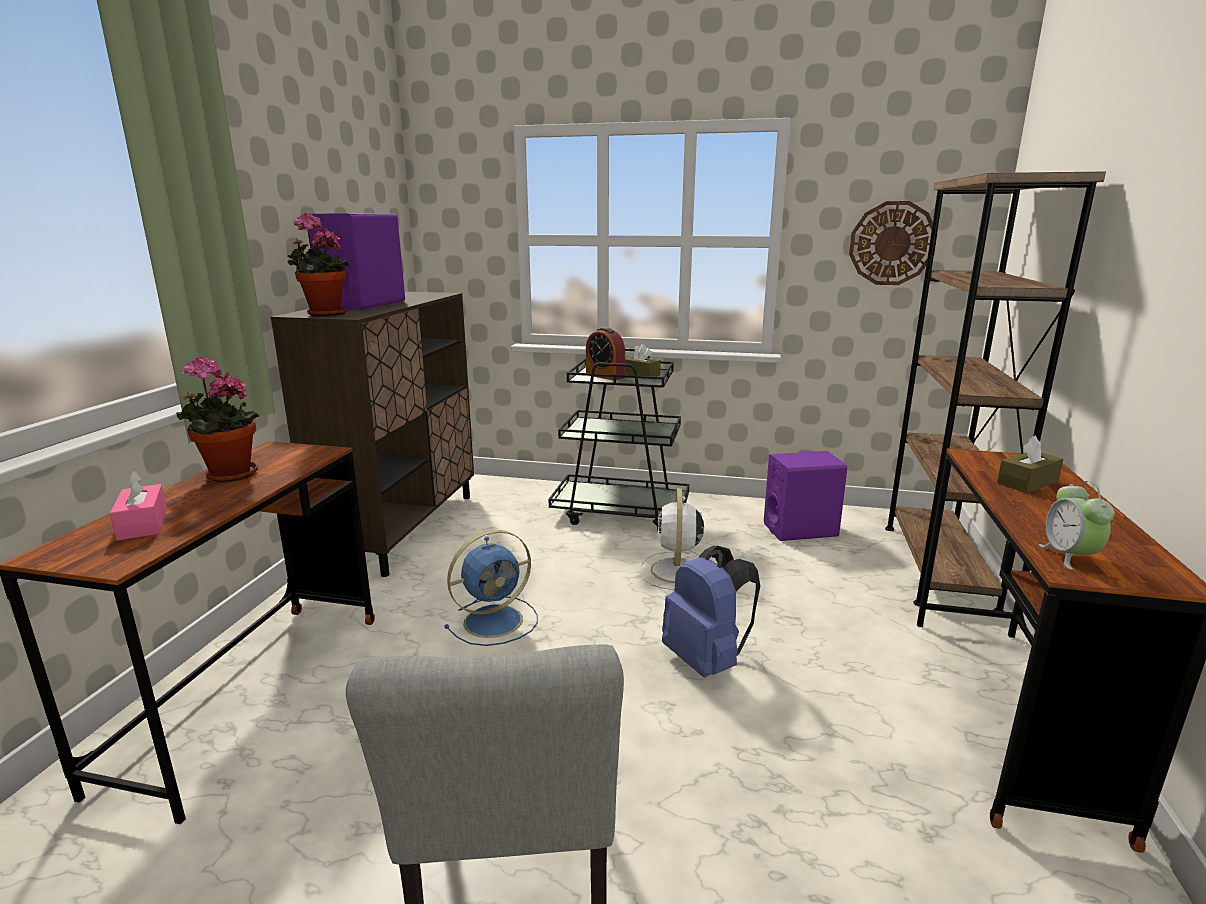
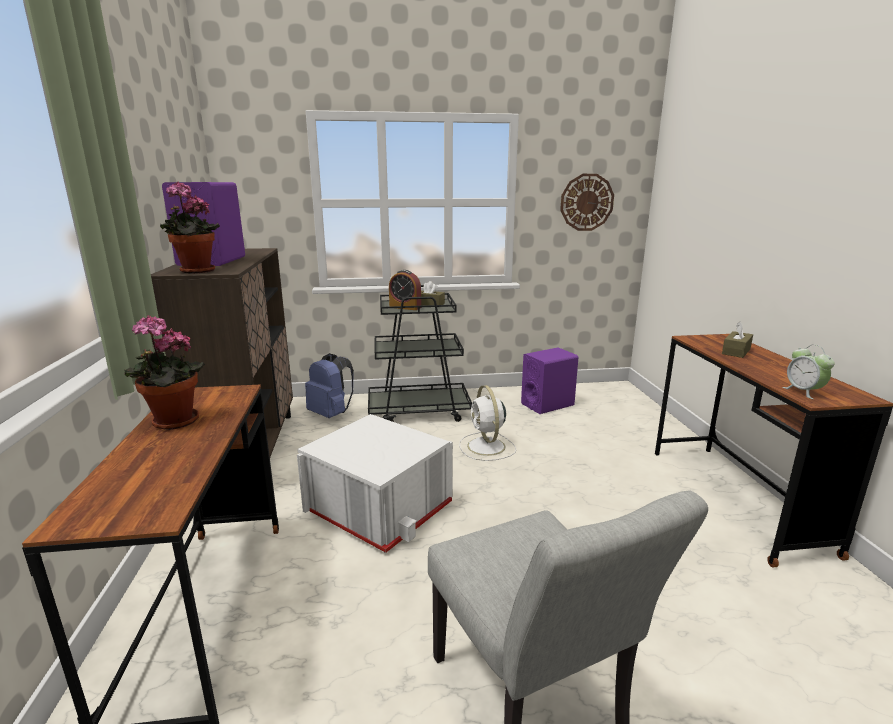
camera: 20 degrees left, 0 degrees up
(143, 524) = (140, 477): pink tissue box -> none
(496, 620) = (379, 508): blue fan -> white storage box
(707, 660) = (548, 504): blue backpack -> blue backpack (331, 414)
(937, 566) = (642, 415): brown bookcase -> none

